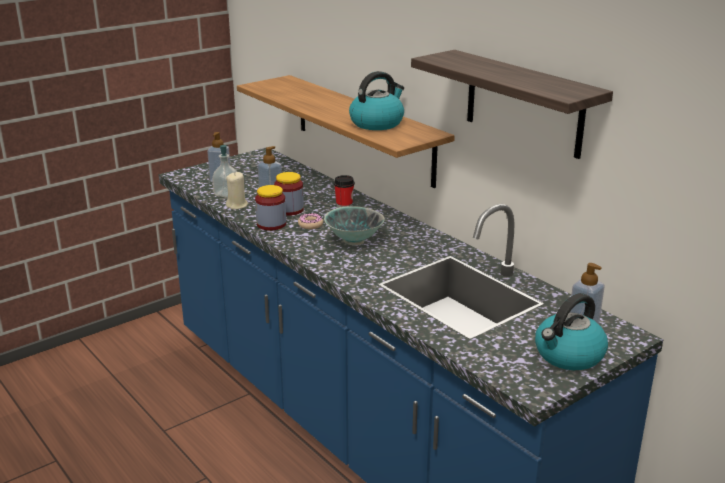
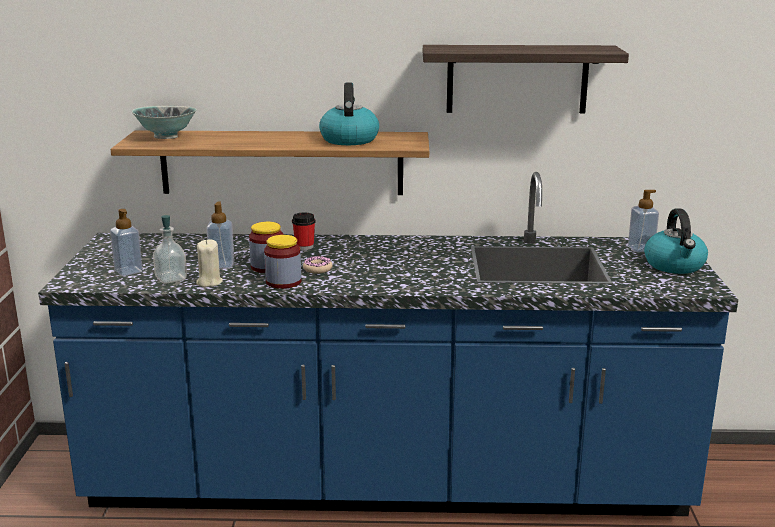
camera: 50 degrees left, 5 degrees down
(353, 241) = (383, 265): bowl -> bowl (166, 137)

